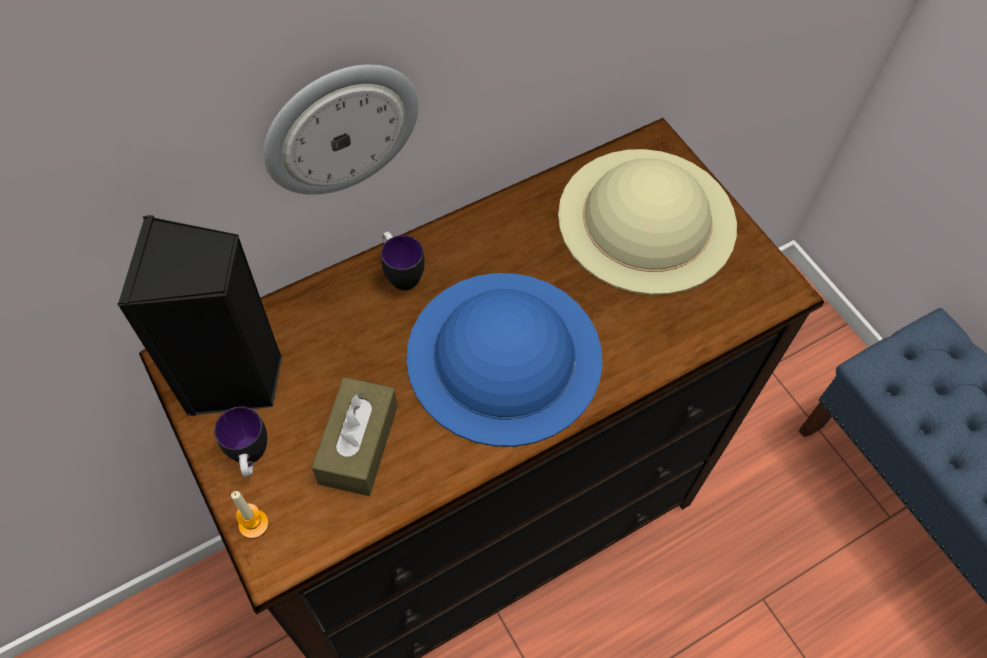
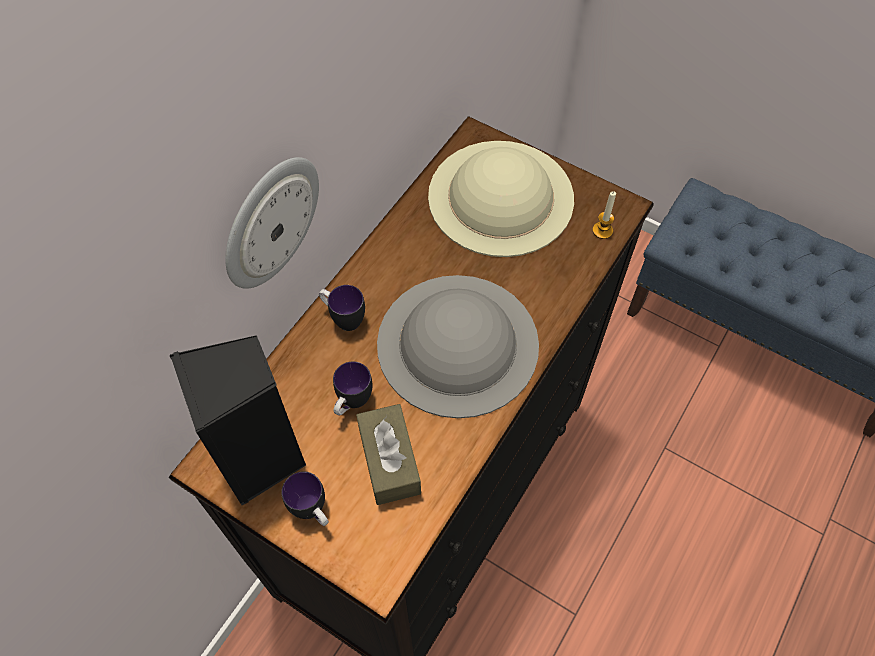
camera: 25 degrees left, 0 degrees up
(253, 524) = (346, 559): candle -> candle (602, 230)
(356, 366) = (352, 403): none -> mug
(504, 356) = (458, 344): blue hat -> grey hat

